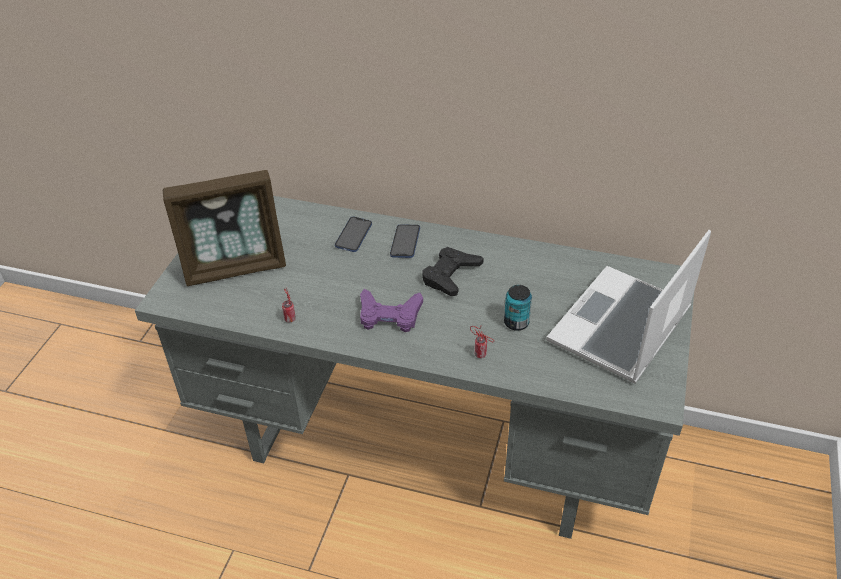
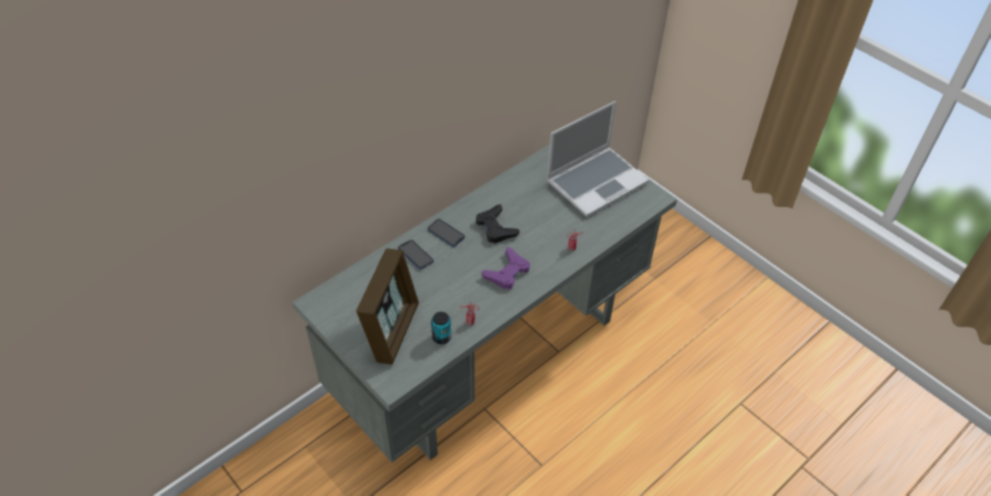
camera: 60 degrees left, 5 degrees up
(516, 323) = (559, 220): can -> can (441, 337)
(621, 328) = (596, 181): laptop -> laptop turned 105 degrees counterclockwise

